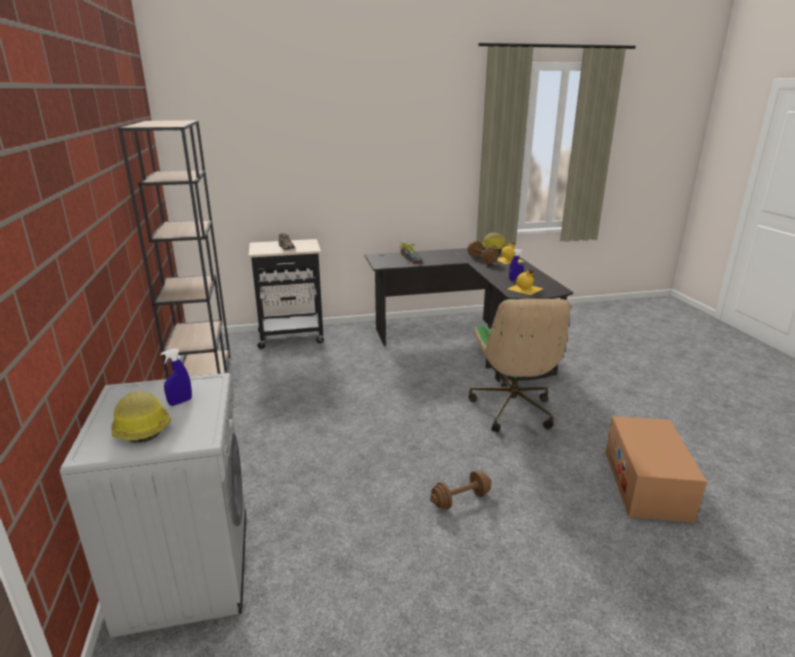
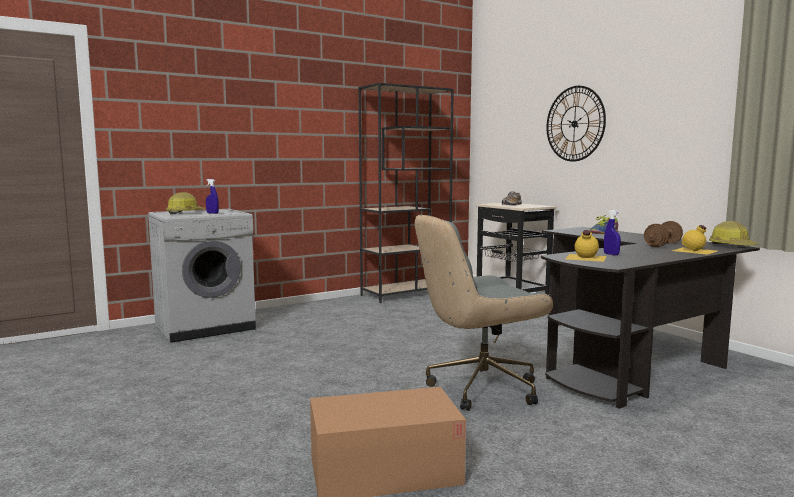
camera: 70 degrees right, 15 degrees down
(327, 158) = (574, 124): none -> wall clock
(460, 499) = (302, 381): brown dumbbell -> none
(512, 412) = (479, 390): green office chair -> grey office chair

